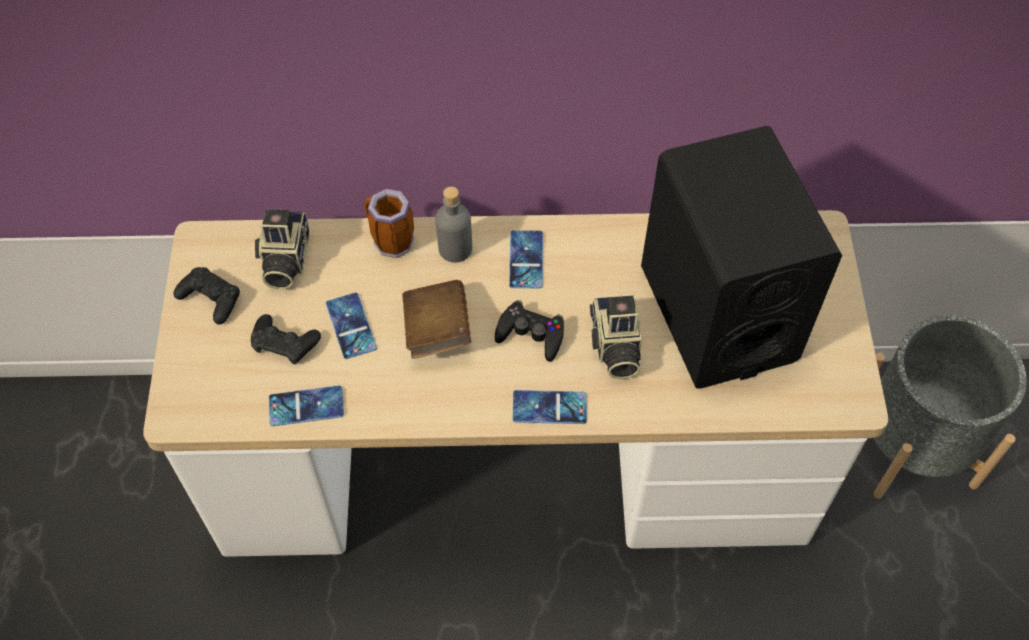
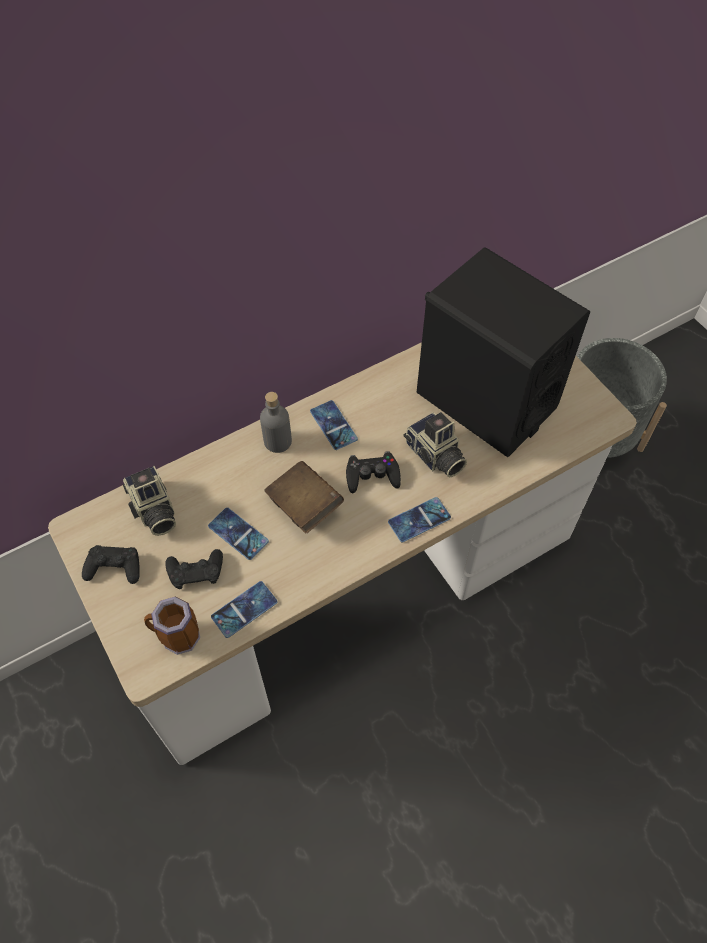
camera: 30 degrees left, 0 degrees up
(389, 241) = (225, 459): mug -> mug (177, 638)

